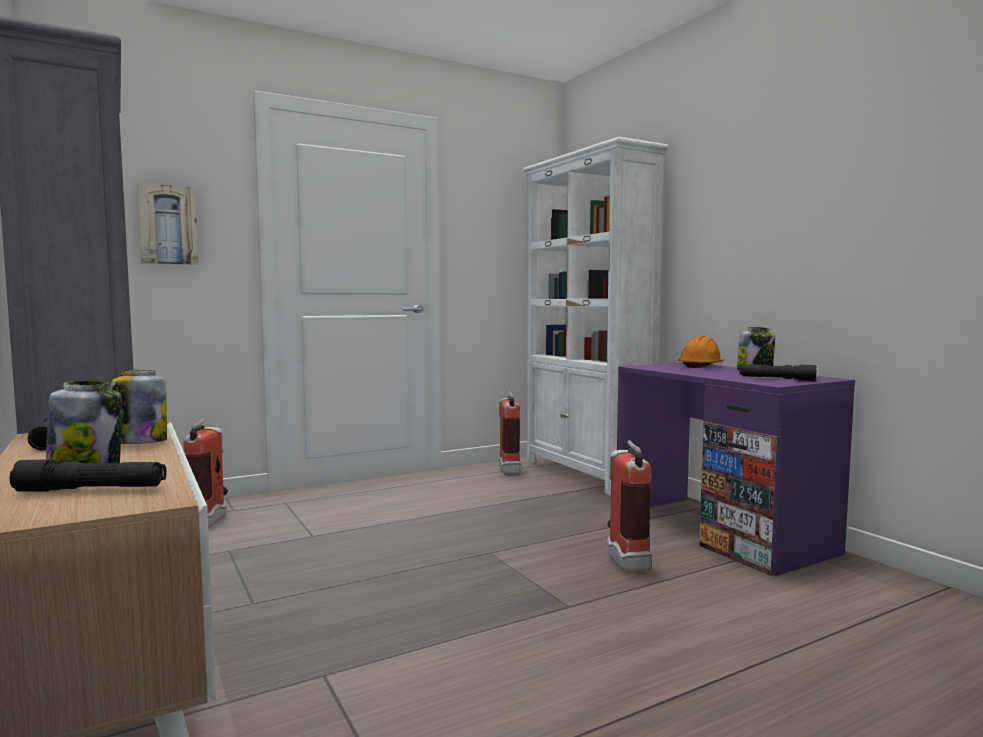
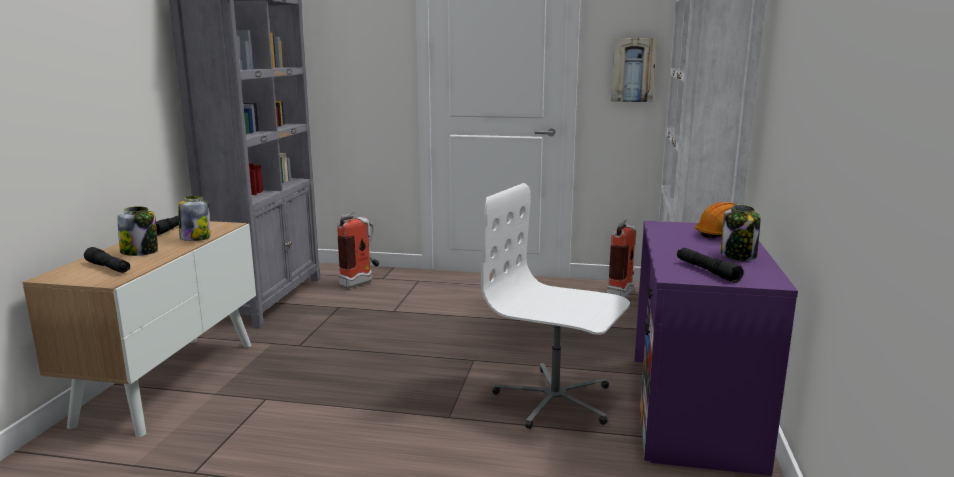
camera: 40 degrees right, 10 degrees up
(168, 225) = (355, 64): picture -> picture (633, 70)
(624, 559) = (554, 400): fire extinguisher -> white office chair

